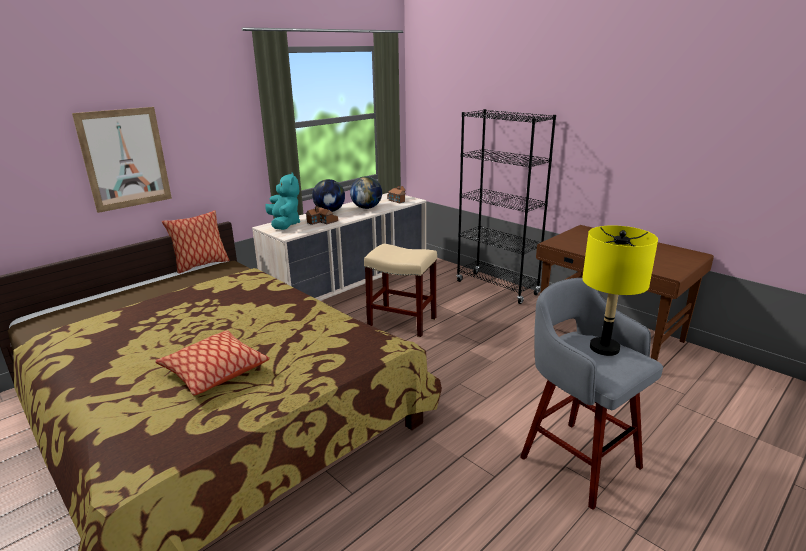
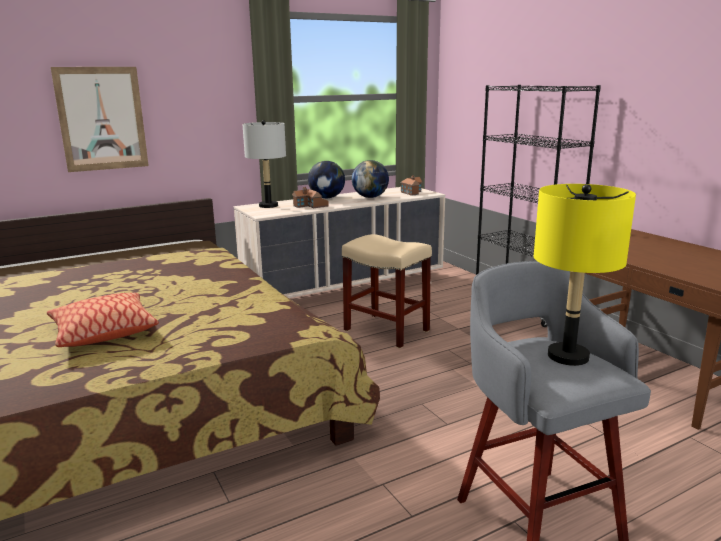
camera: 15 degrees right, 5 degrees down
(201, 265) = (173, 241): pillow -> none
(284, 224) = (268, 206): turquoise plush toy -> grey table lamp

